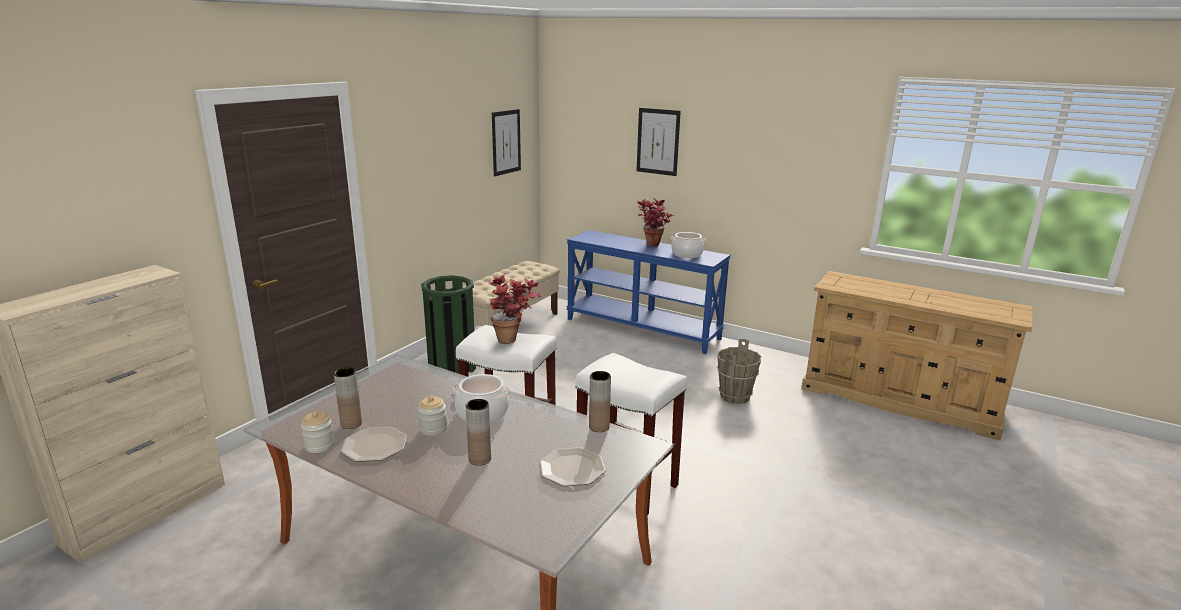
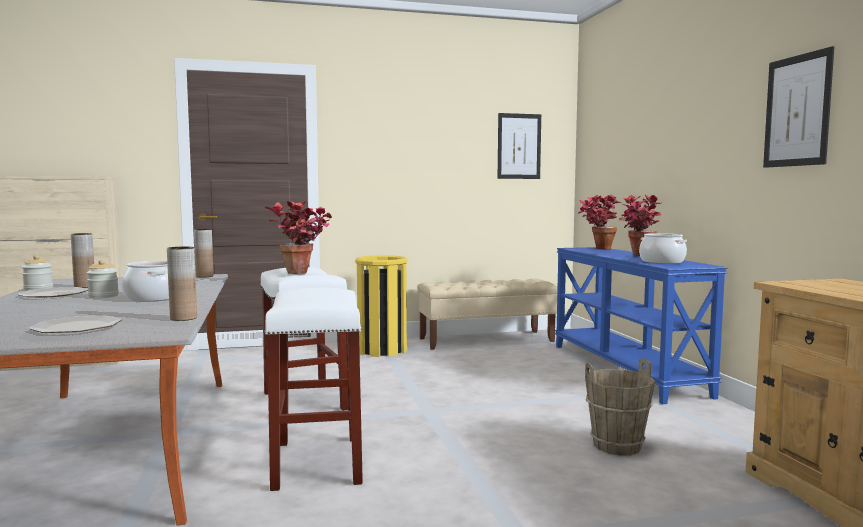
camera: 45 degrees right, 15 degrees down
(452, 367) = (382, 350): green trash can -> yellow trash can
(479, 459) = (61, 310): brown vase -> brown vase (204, 276)
(599, 236) = (597, 249): none -> potted plant
(658, 141) = (660, 126): picture -> picture (797, 111)

